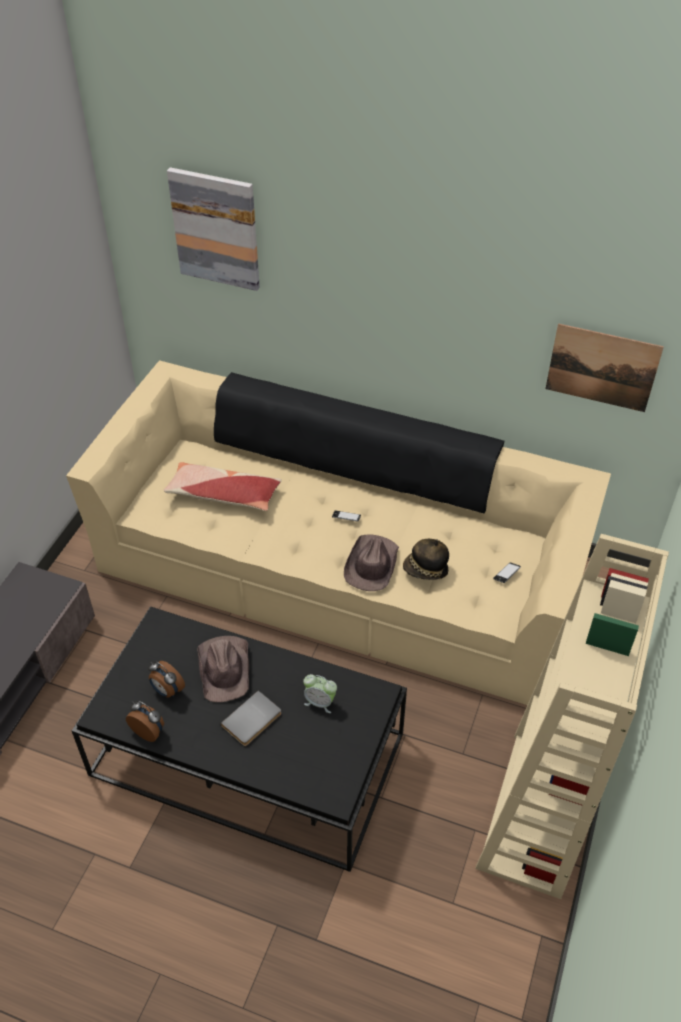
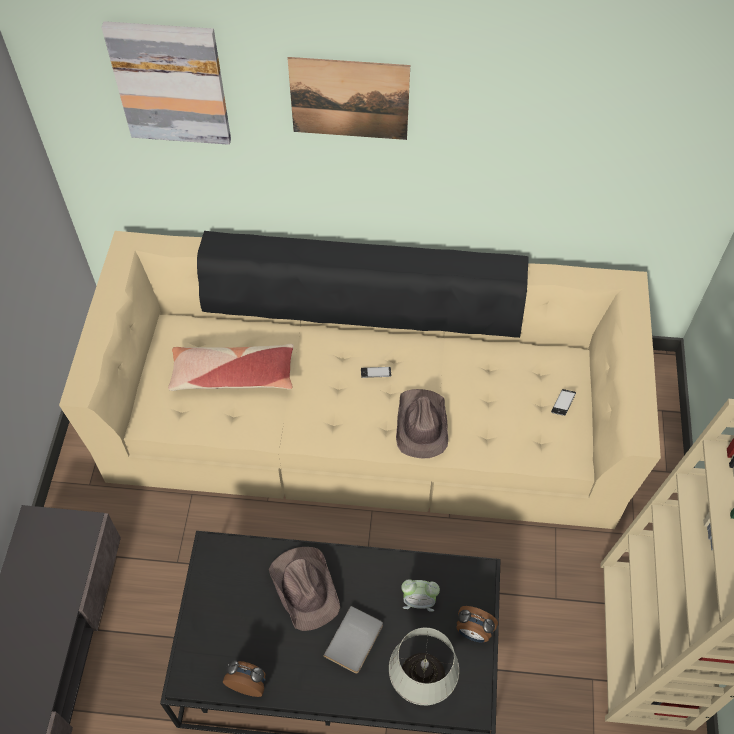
camera: 15 degrees left, 10 degrees up
(167, 690) = (251, 630): alarm clock -> alarm clock (473, 632)
(299, 768) = (421, 684): none -> white table lamp
(425, 570) = (479, 418): hat -> none
(602, 368) = (639, 171): picture -> picture (349, 99)

